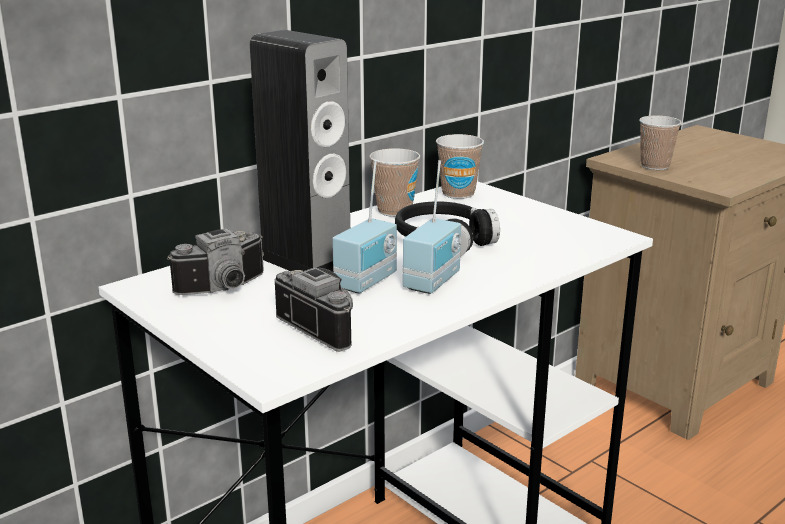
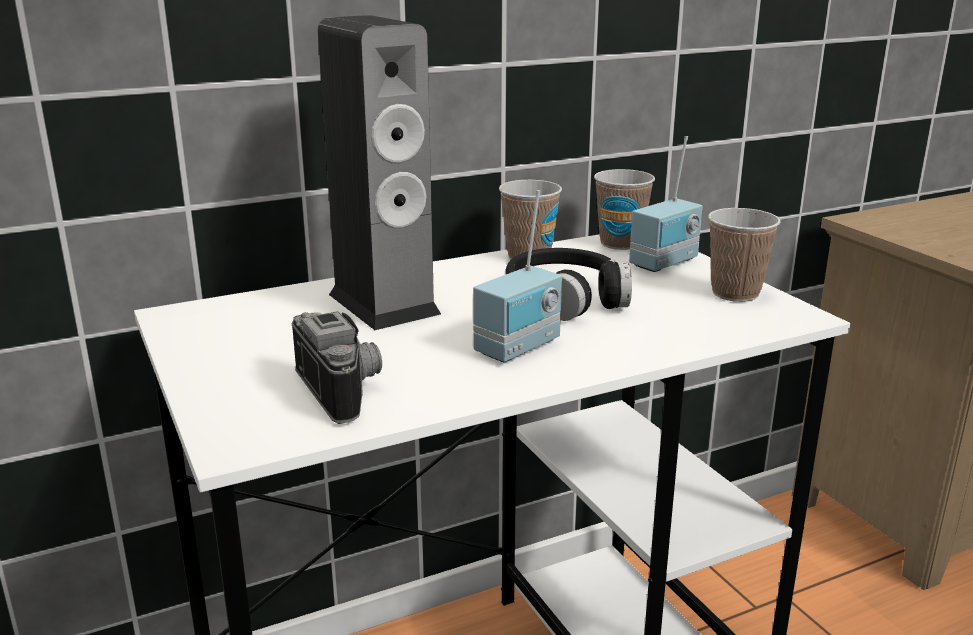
camera: 15 degrees right, 0 degrees up
(225, 289) = (266, 328): camera -> none
(368, 282) = (438, 338): radio -> radio (666, 263)
(655, 166) = (910, 233): cup -> cup (735, 293)

